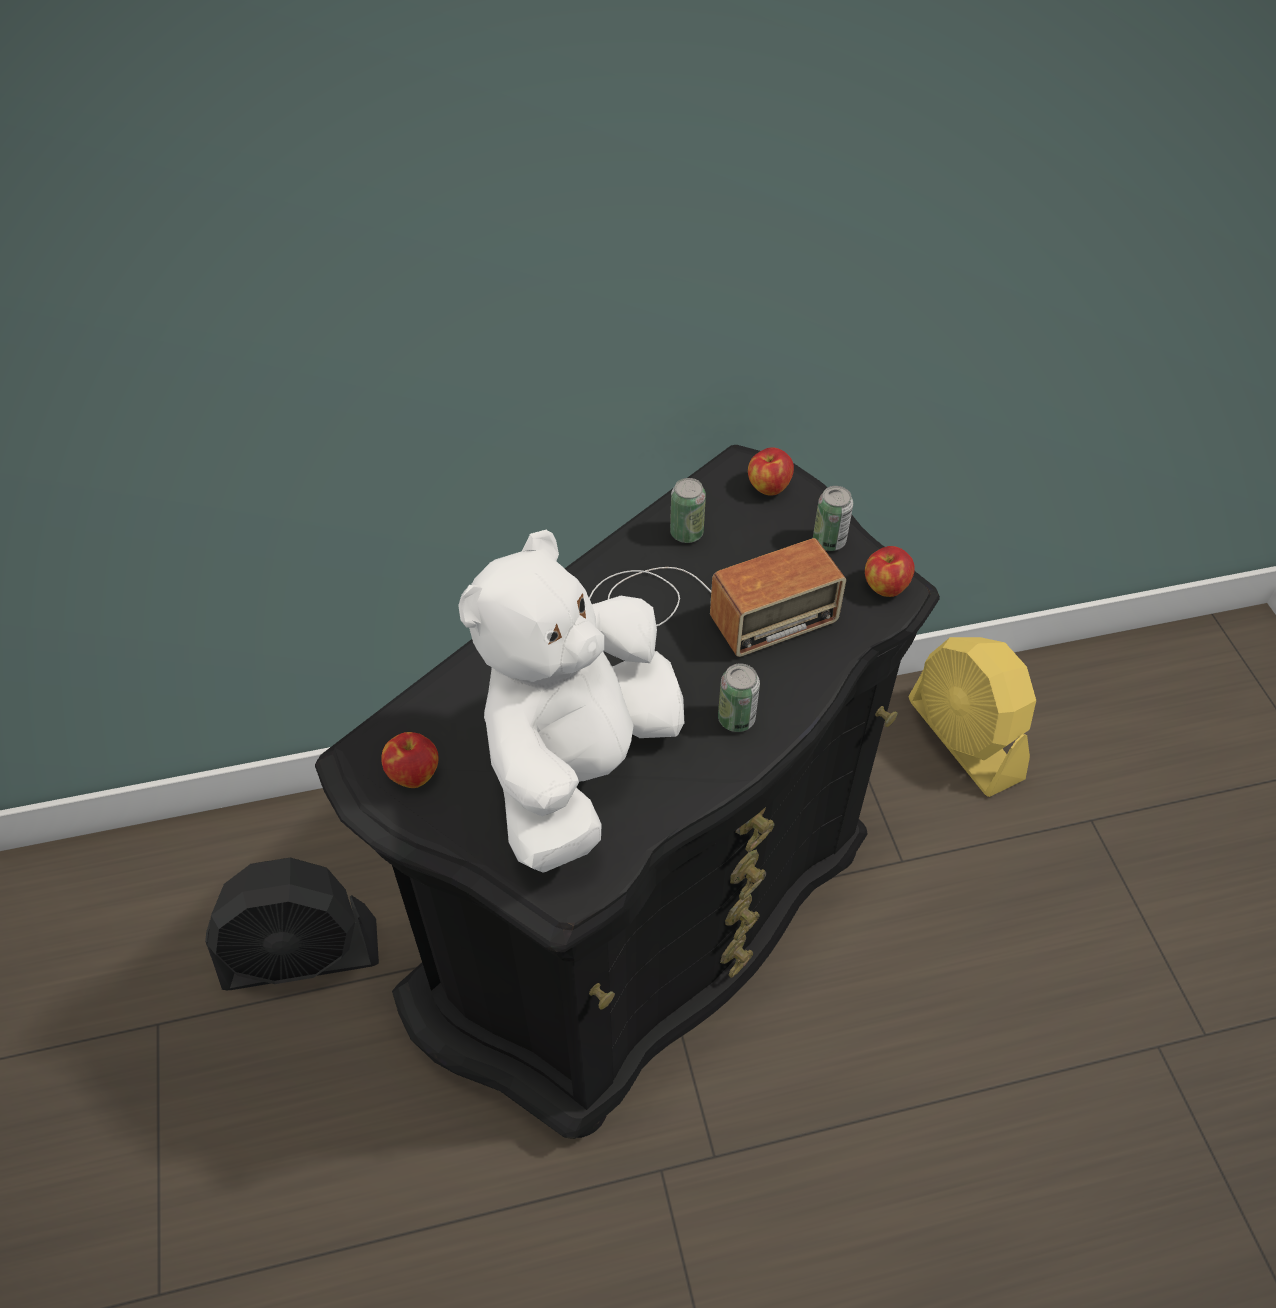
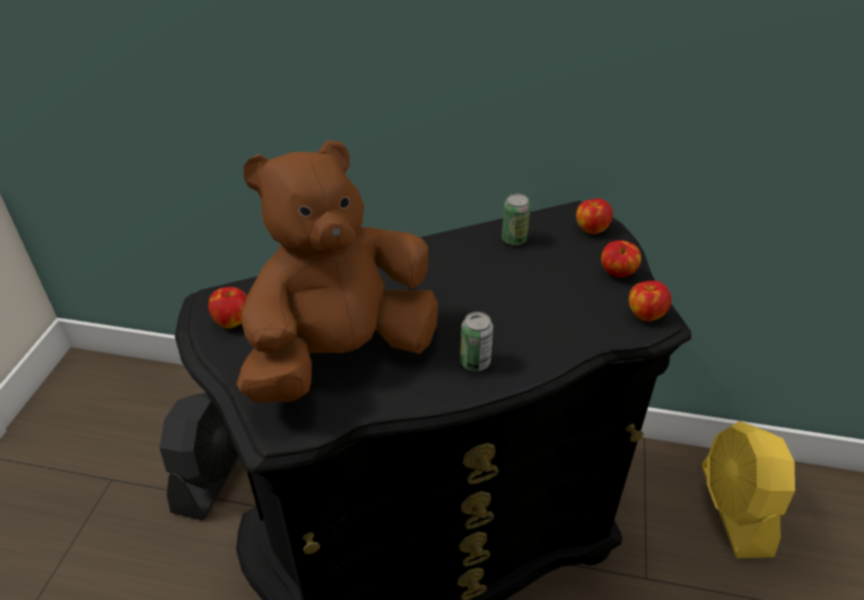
camera: 25 degrees right, 10 degrees down
(302, 955) = (213, 473): black fan -> black fan turned 90 degrees counterclockwise
(578, 767) = (341, 354): white plush toy -> brown plush toy
(700, 610) = (493, 287): radio -> none
(829, 541) = (617, 273): can -> apple

